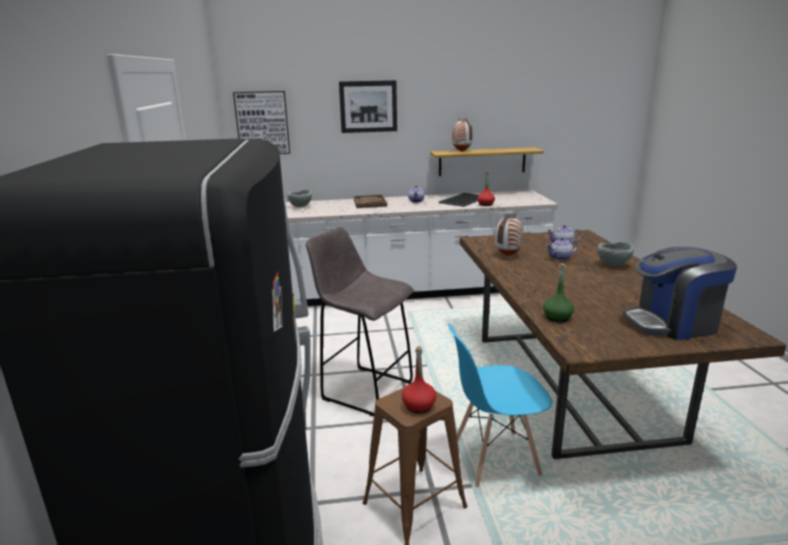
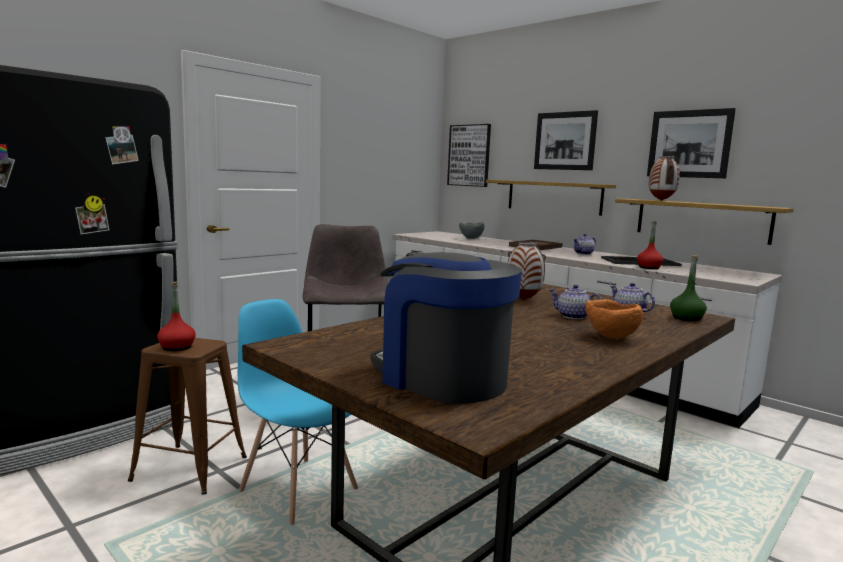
camera: 50 degrees right, 10 degrees down
(363, 156) = (553, 197): none -> shelf
(469, 107) = (689, 144): none -> picture
(557, 317) = (366, 331): green bottle -> green bottle (686, 318)
(613, 265) = (610, 338): grey bowl -> orange bowl

